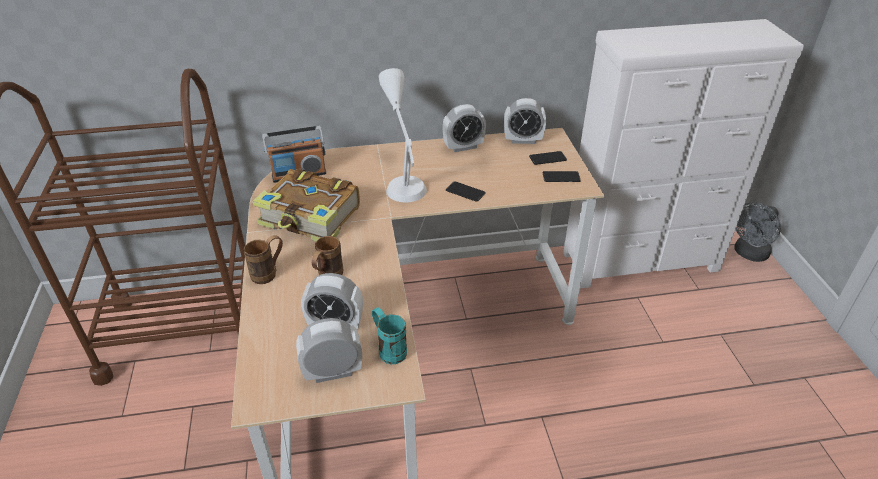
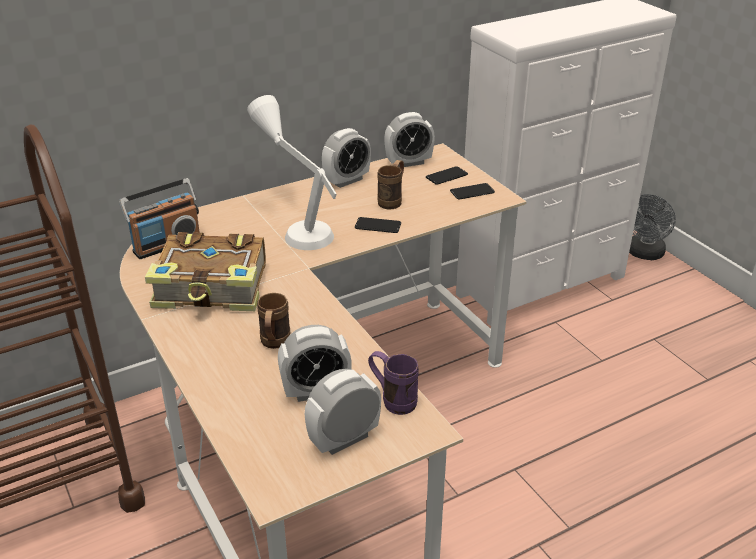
camera: 20 degrees left, 5 degrees down
(269, 273) = (199, 356): brown mug -> brown mug (392, 200)
(388, 349) = (392, 400): turquoise mug -> purple mug

